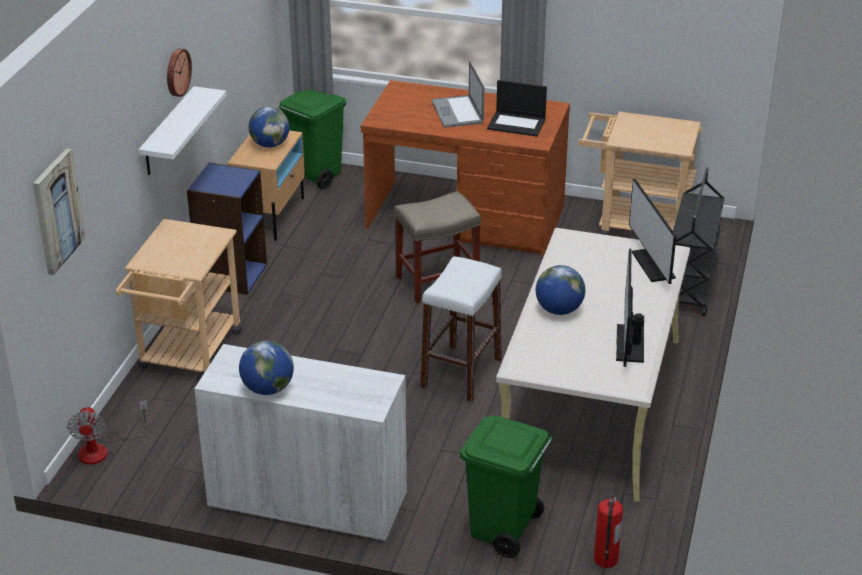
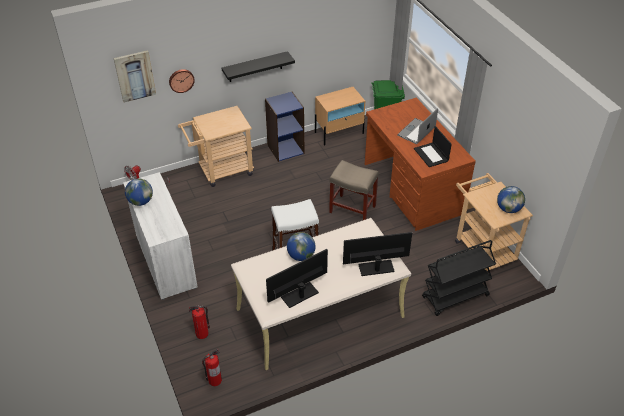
camera: 50 degrees right, 10 degrees up
(168, 132) = (255, 67): white shelf -> black shelf
(176, 72) = (269, 40): wall clock -> wall clock (181, 80)
(270, 144) = (343, 98): globe -> globe (508, 209)
(503, 531) = (202, 333): green trash can -> fire extinguisher
(653, 265) = (376, 268): monitor -> monitor turned 45 degrees clockwise

